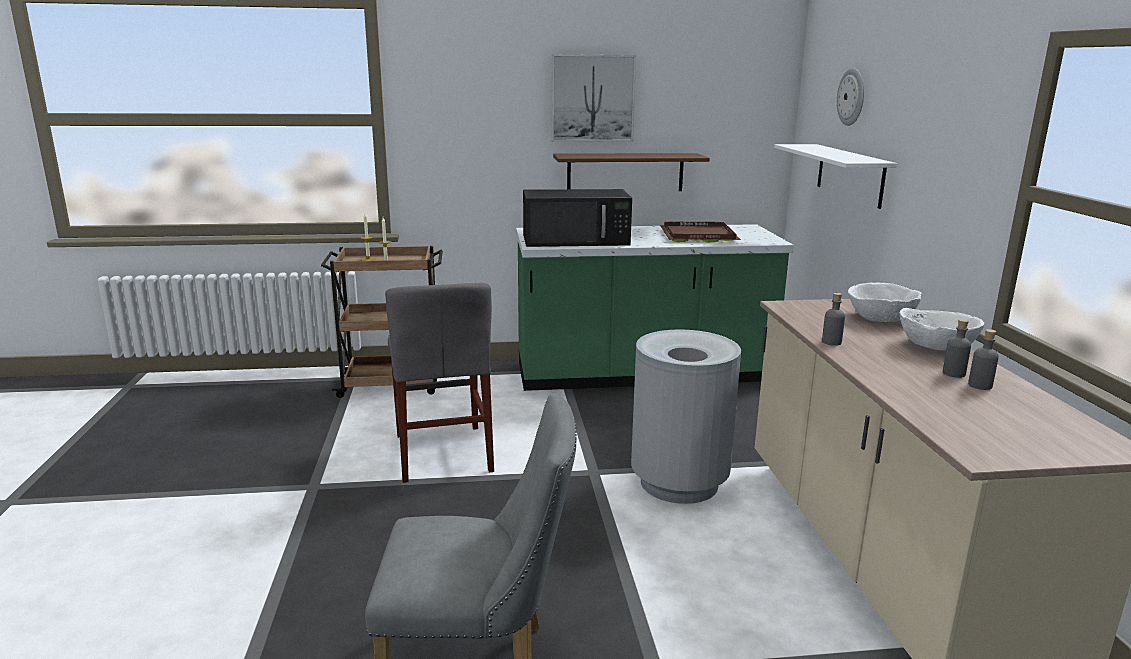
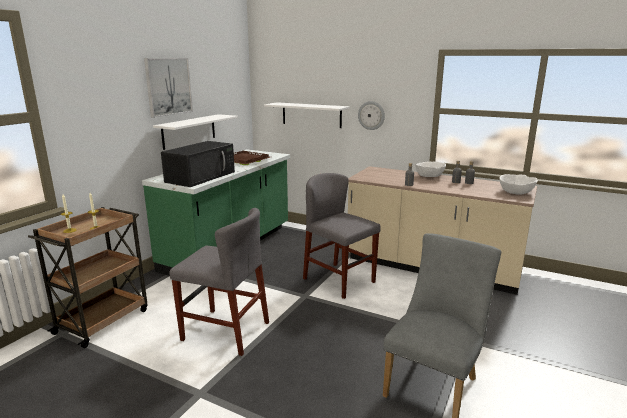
camera: 55 degrees left, 0 degrees up
(625, 172) = (189, 131): brown shelf -> white shelf
(679, 482) = (339, 280): grey trash can -> grey chair
(852, 97) = (304, 77): wall clock -> wall clock (371, 115)
(880, 318) = (392, 172): white bowl -> white bowl (516, 192)

